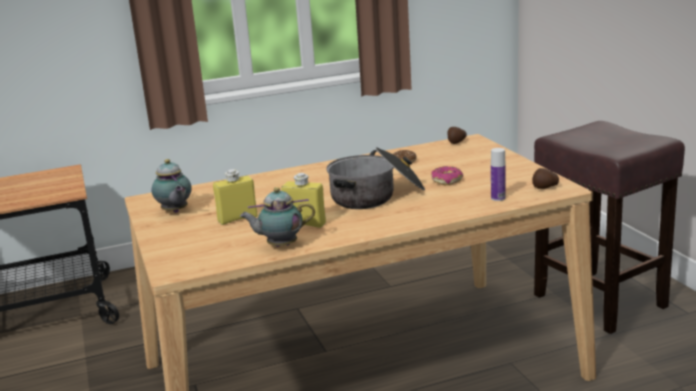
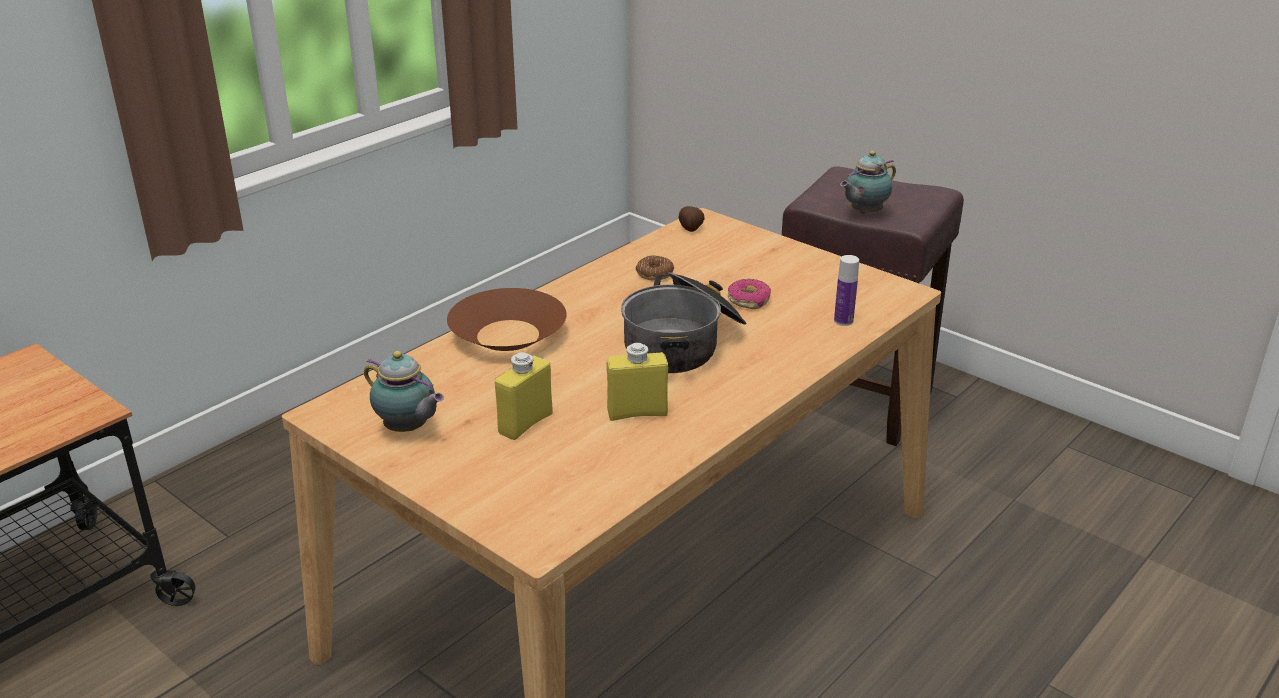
camera: 30 degrees left, 10 degrees up
(280, 179) = (507, 335): none -> brown bowl
(280, 246) = (645, 460): teapot -> teapot (864, 212)
(544, 188) = (881, 294): potato -> none

